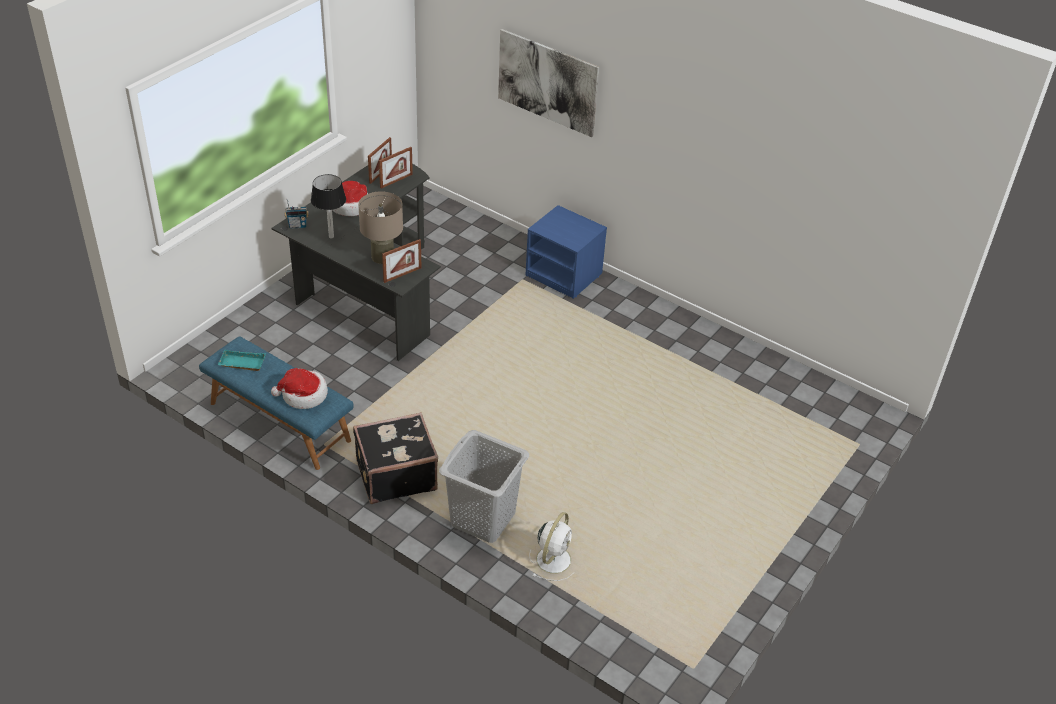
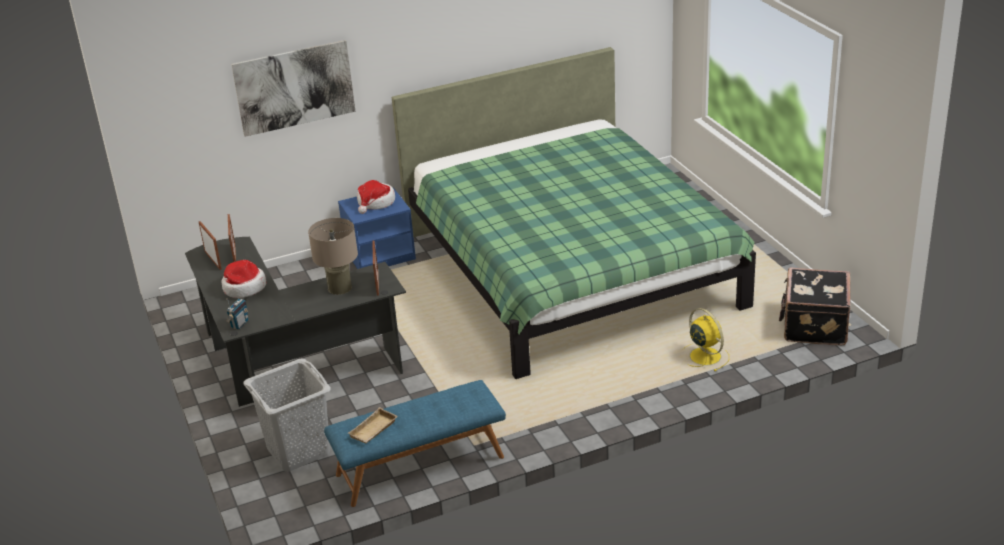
camera: 55 degrees left, 10 degrees down
(241, 364) = (374, 430): turquoise tray -> beige tray
(303, 395) = (453, 402): hat -> hat (375, 203)
(331, 236) = (278, 309): table lamp -> none
(395, 474) = (546, 413): black suitcase -> black suitcase (813, 326)
(483, 518) = (634, 379): grey laundry basket -> grey laundry basket (298, 451)
(554, 558) = (704, 356): white fan -> yellow fan
(632, 407) = (569, 270): none -> green bed

